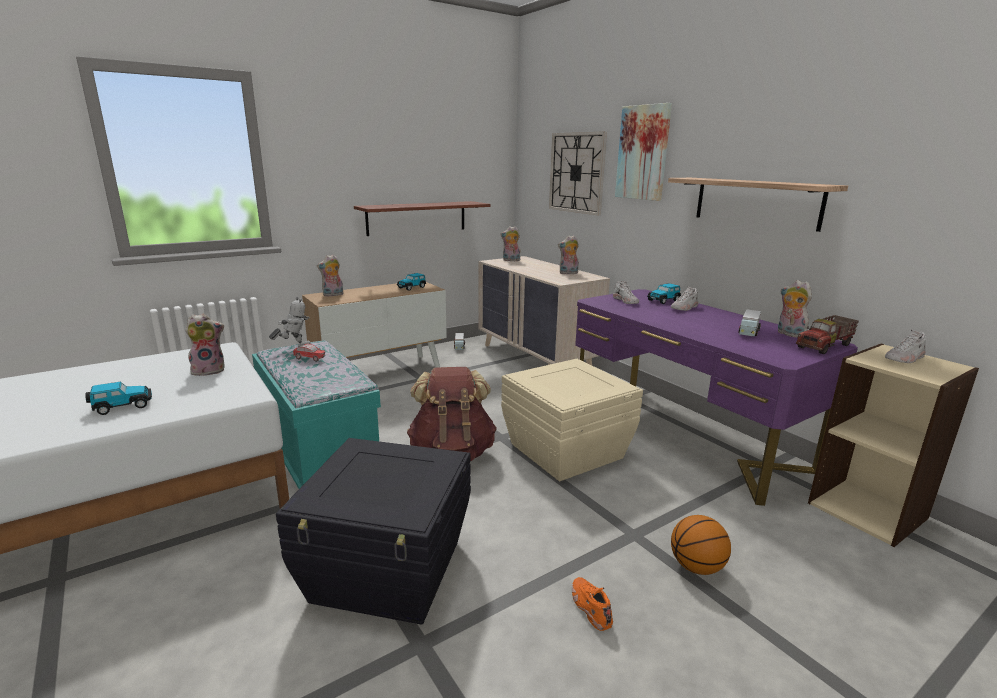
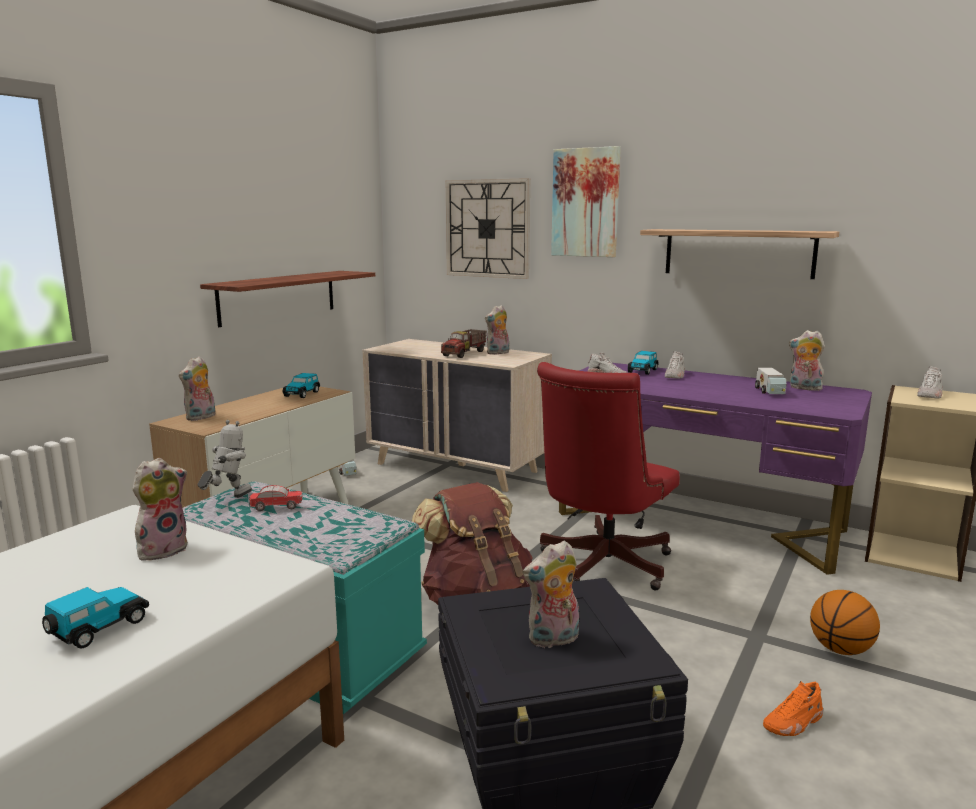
camera: 25 degrees left, 5 degrees down
(510, 260) = (403, 345): plush toy -> plush toy (553, 640)
(566, 450) = (601, 566): beige storage box -> red office chair
(590, 607) = (793, 722): orange shoe -> orange shoe turned 75 degrees counterclockwise
(825, 346) = (848, 395): toy truck -> toy truck (465, 353)

